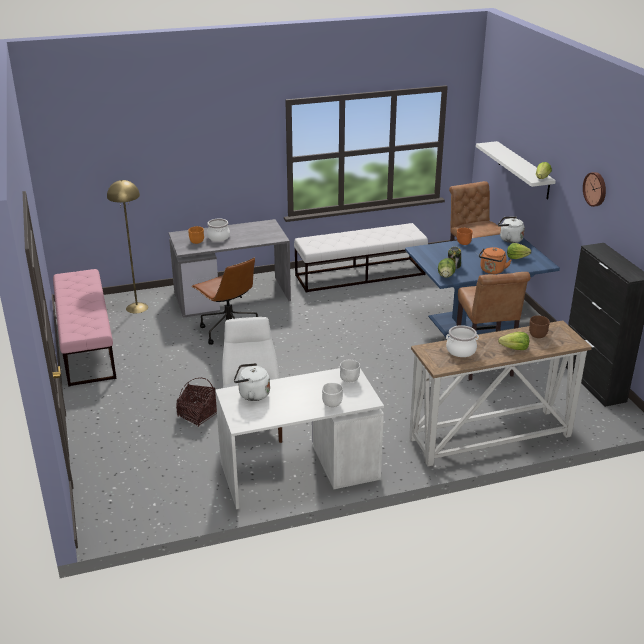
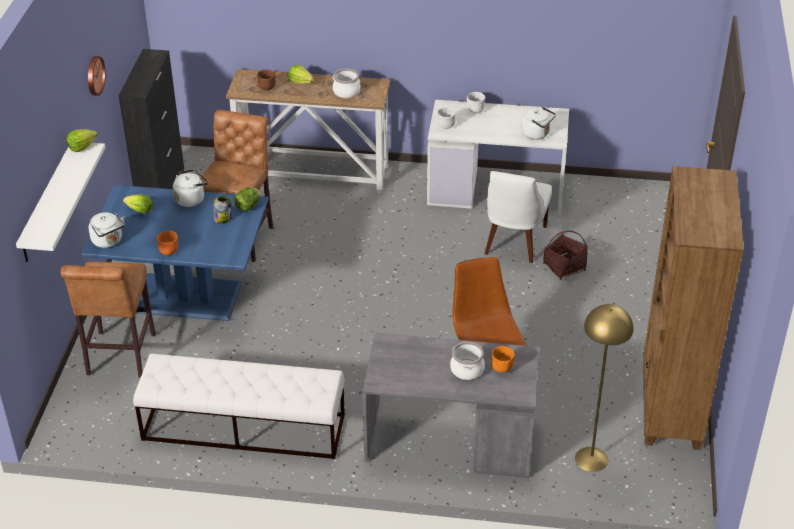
camera: 155 degrees left, 10 degrees up
(86, 343) = (670, 407): pink bench -> brown bookcase
(492, 271) = (191, 199): orange kettle -> white kettle

